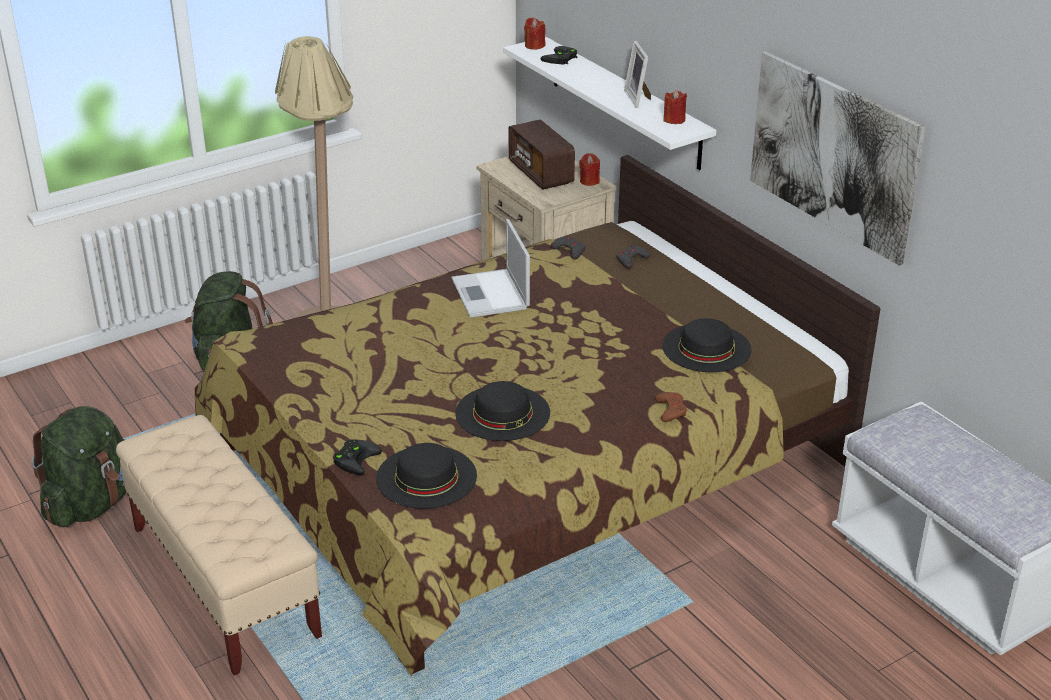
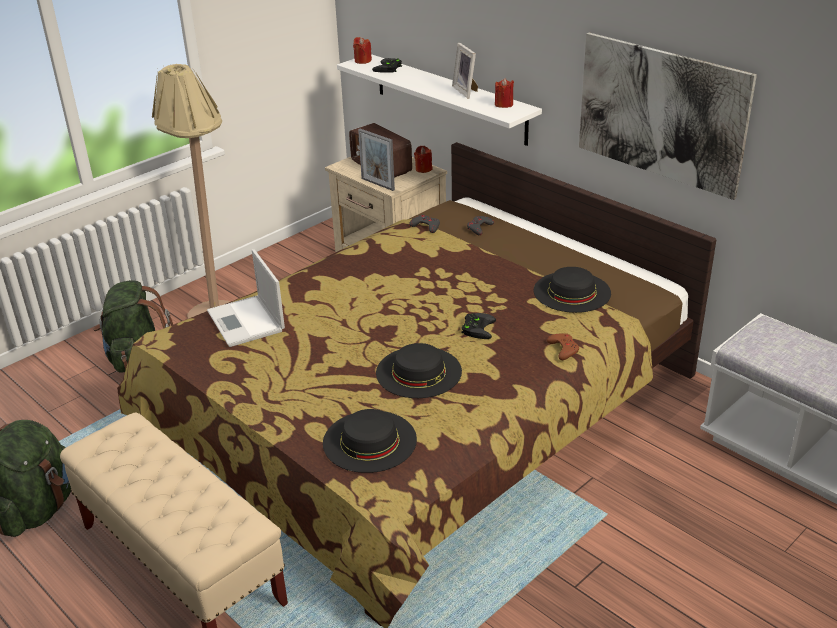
camera: 10 degrees left, 0 degrees up
(355, 458) = (298, 433): black game controller -> black game controller (477, 327)
(491, 295) = (372, 271): laptop -> laptop (246, 322)
(530, 193) = (377, 184): none -> picture frame

